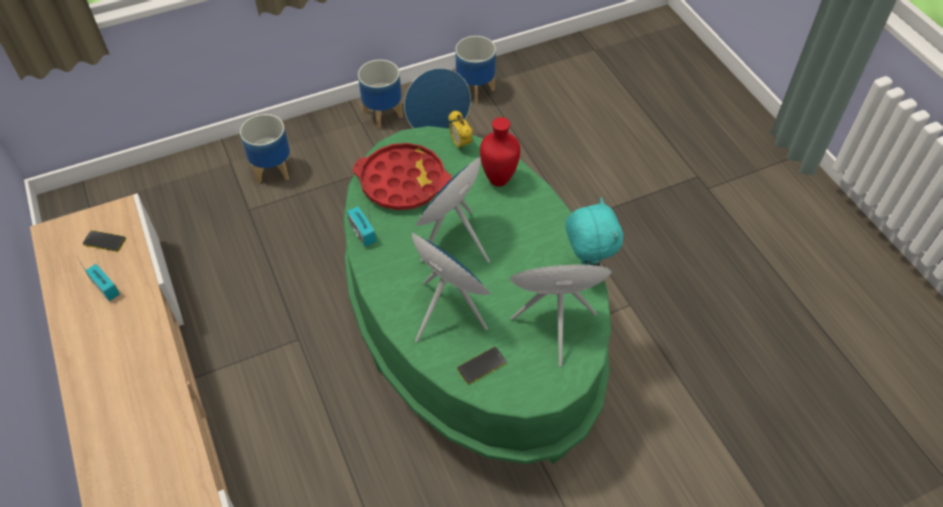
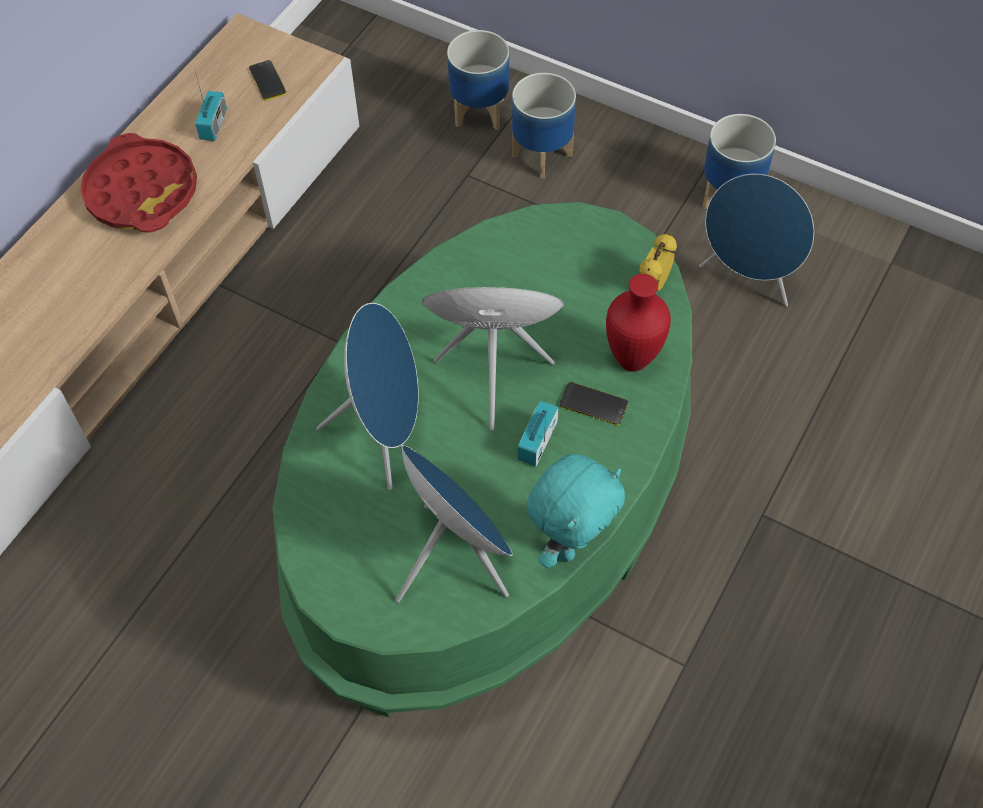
camera: 55 degrees right, 5 degrees up
(362, 233) = (427, 278): radio -> radio (537, 441)
(403, 182) = (537, 266): red tray -> red tray (142, 192)
(475, 90) = (874, 262): planter -> planter (480, 112)
(482, 366) = (334, 516): phone -> phone (593, 404)

